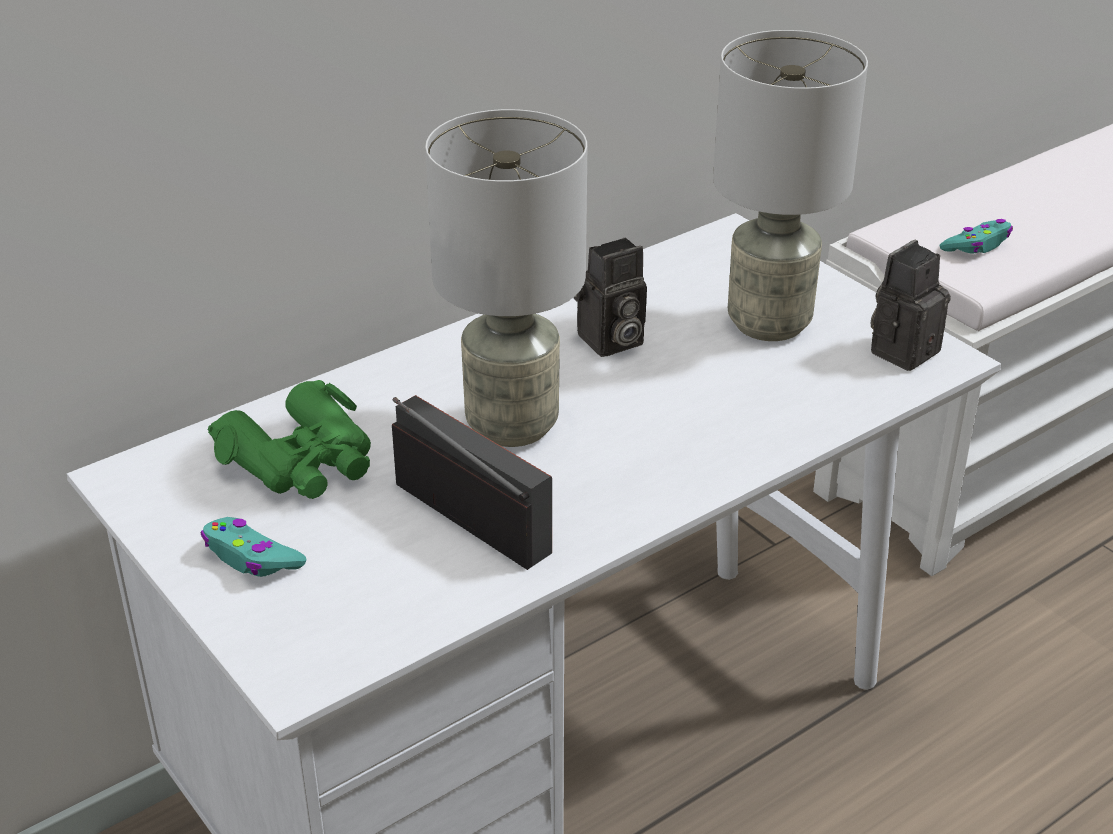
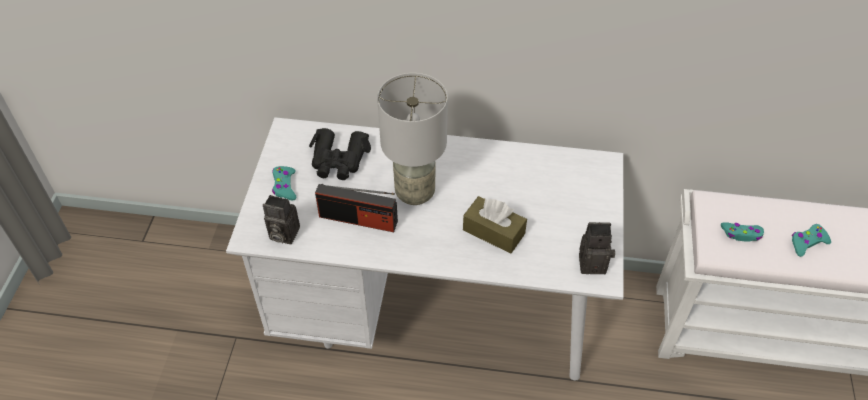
camera: 45 degrees right, 15 degrees up
(302, 461) = (338, 160): green binoculars -> black binoculars
(471, 517) = (358, 219): radio -> radio turned 105 degrees clockwise
(609, 342) = (491, 181): camera -> camera (282, 234)
(714, 398) = (493, 232): none -> brown tissue box
(769, 324) = (559, 214): grey table lamp -> none
(1054, 212) = (807, 243): none -> turquoise game controller

